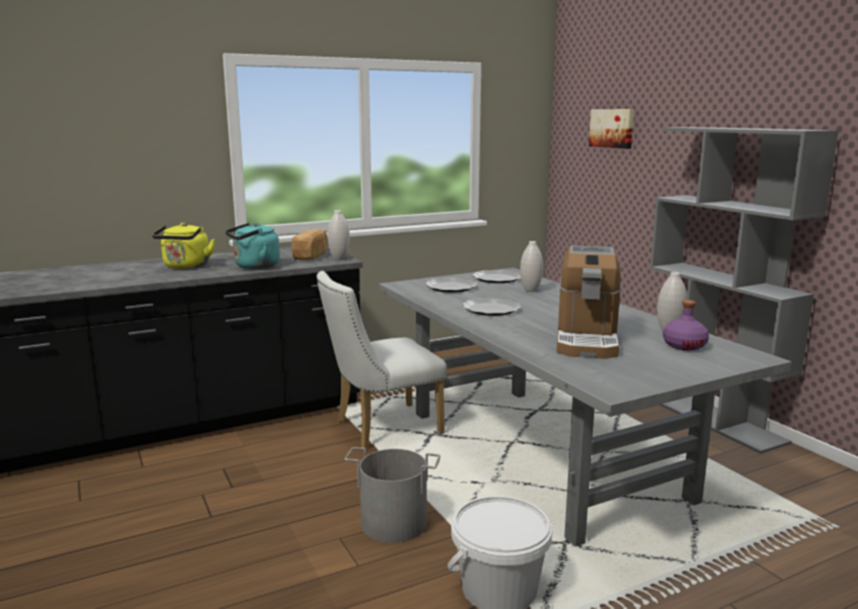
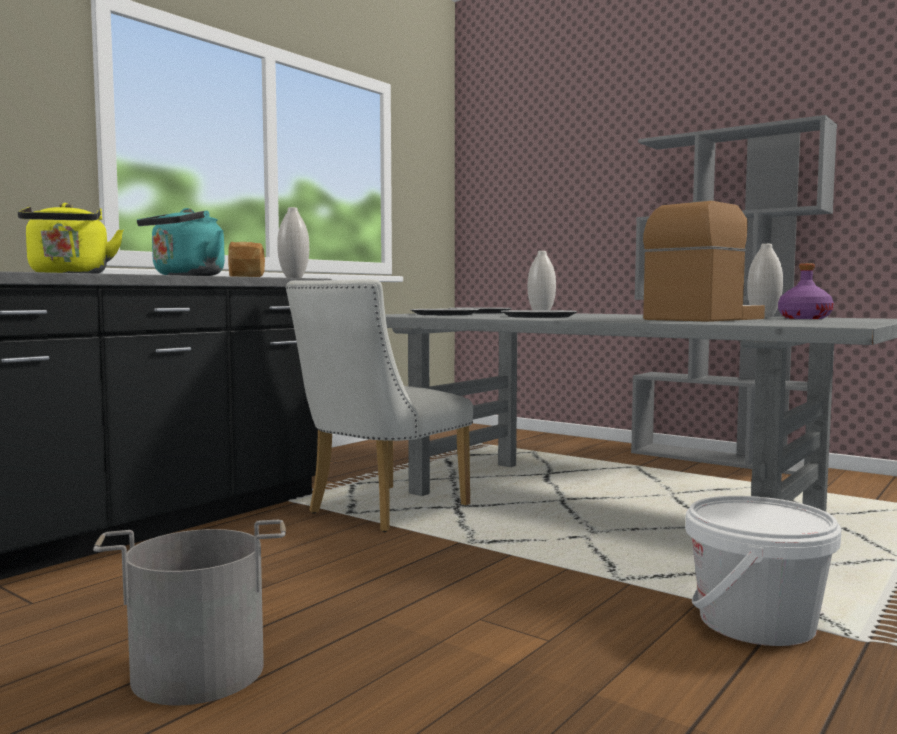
camera: 25 degrees left, 10 degrees down
(394, 522) = (530, 589): grey bucket -> grey bucket (198, 670)
(586, 340) = (705, 319): coffee machine -> coffee machine turned 120 degrees counterclockwise
(612, 128) = (545, 164): picture -> none

